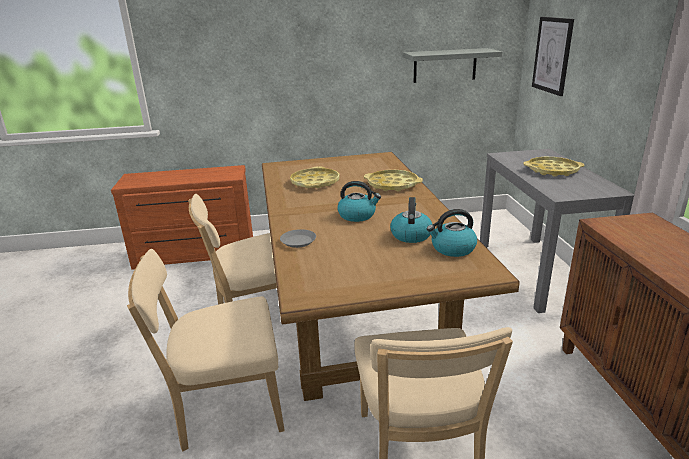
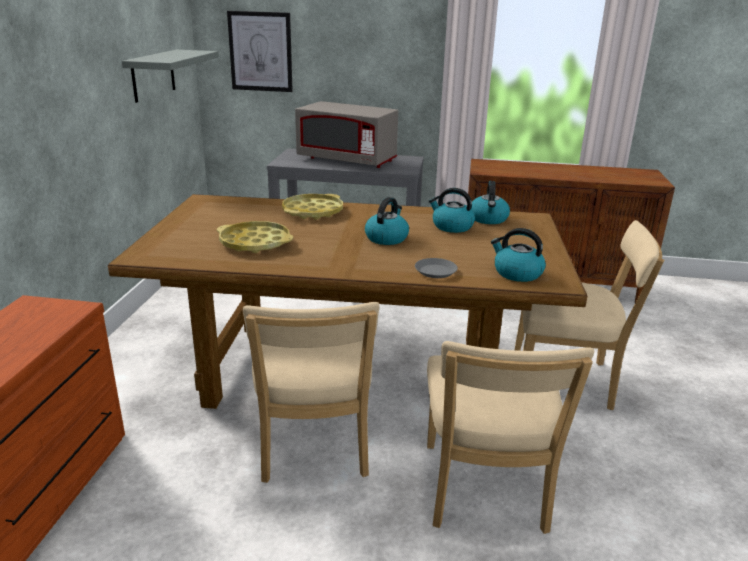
camera: 75 degrees left, 0 degrees up
(314, 274) = (517, 273): none -> kettle
(552, 170) = (347, 160): yellow tray -> grey microwave

